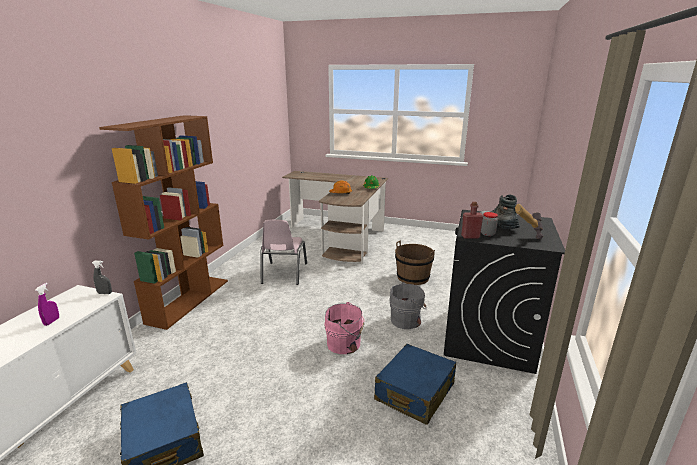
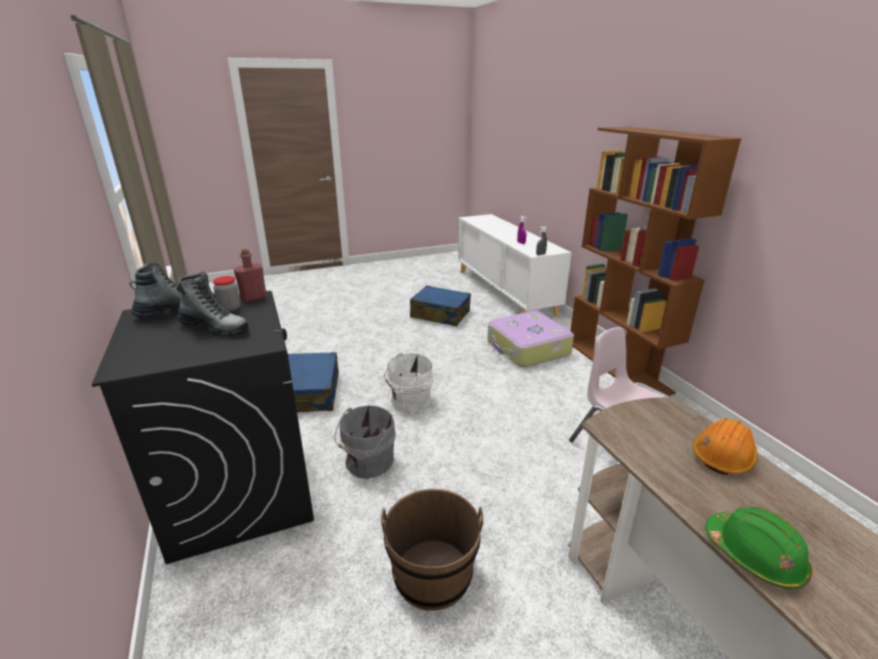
camera: 140 degrees right, 5 degrees up
(199, 341) = (527, 349): none -> suitcase
(345, 344) = (408, 401): pink bucket -> white bucket
(523, 241) = (177, 311): hammer -> boot

